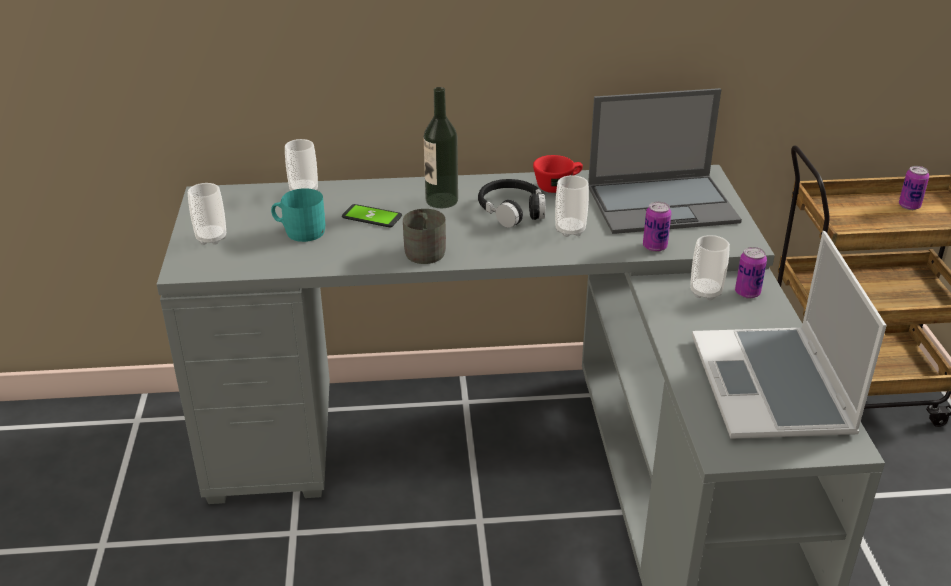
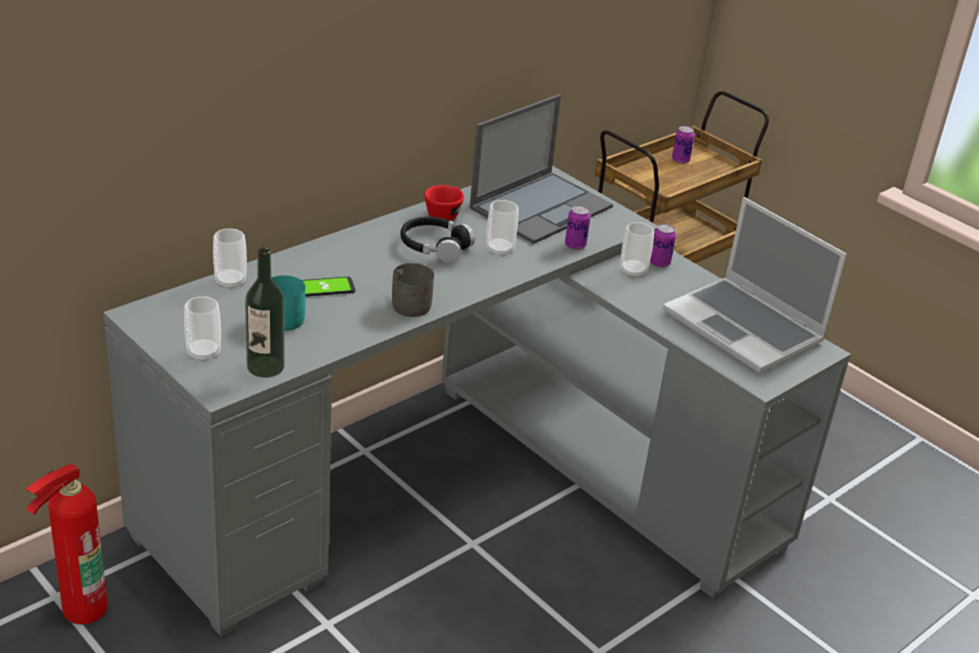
camera: 40 degrees left, 0 degrees up
(141, 436) = (79, 609): none -> fire extinguisher
(441, 200) = (366, 255): bottle -> bottle (265, 367)

